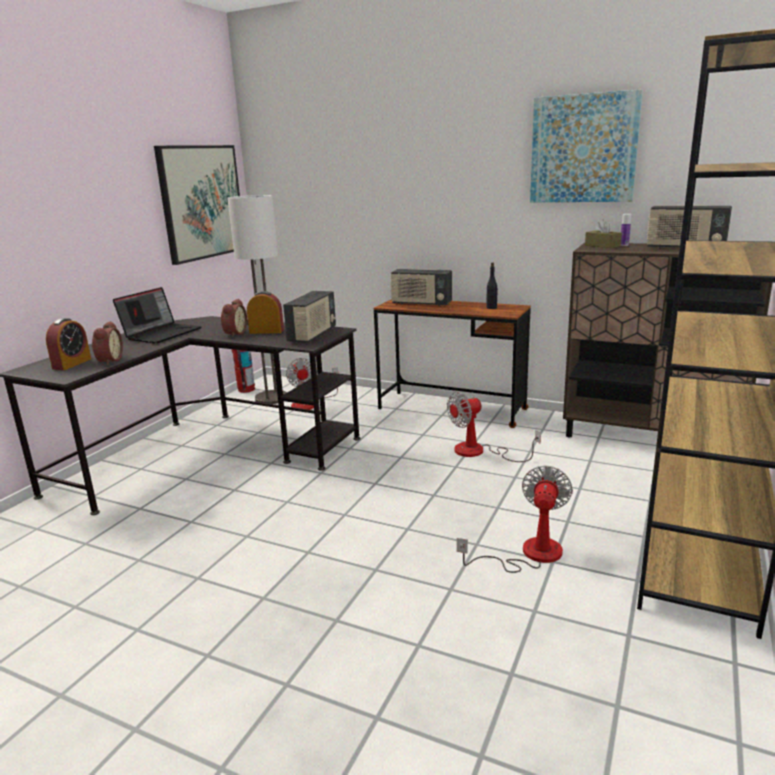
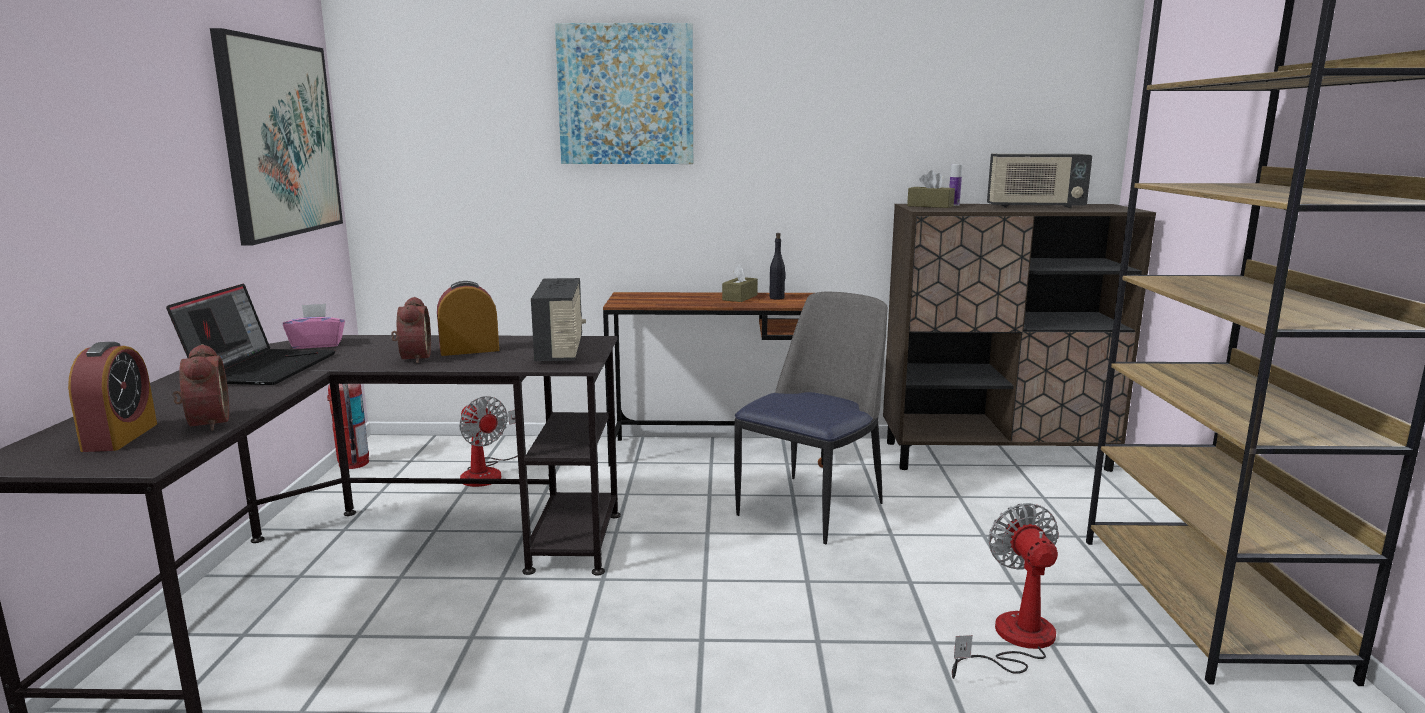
camera: 25 degrees left, 5 degrees down
(200, 322) = (317, 345): none -> pink tissue box
(272, 398) = (413, 472): floor lamp -> none
(421, 304) = (669, 298): radio -> none
(467, 306) = (740, 297): none -> brown tissue box
(480, 452) = (812, 507): fan -> chair
(583, 149) = (889, 80): picture -> picture (626, 95)

